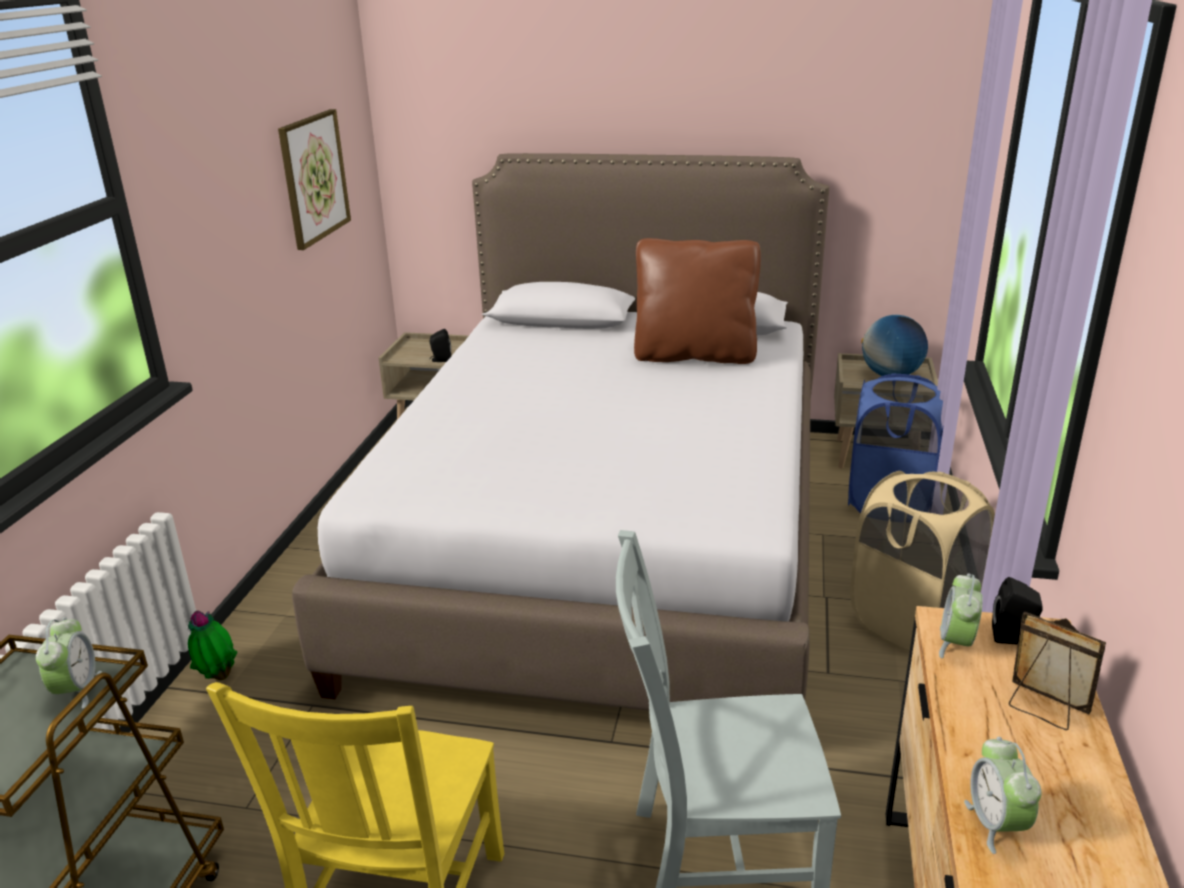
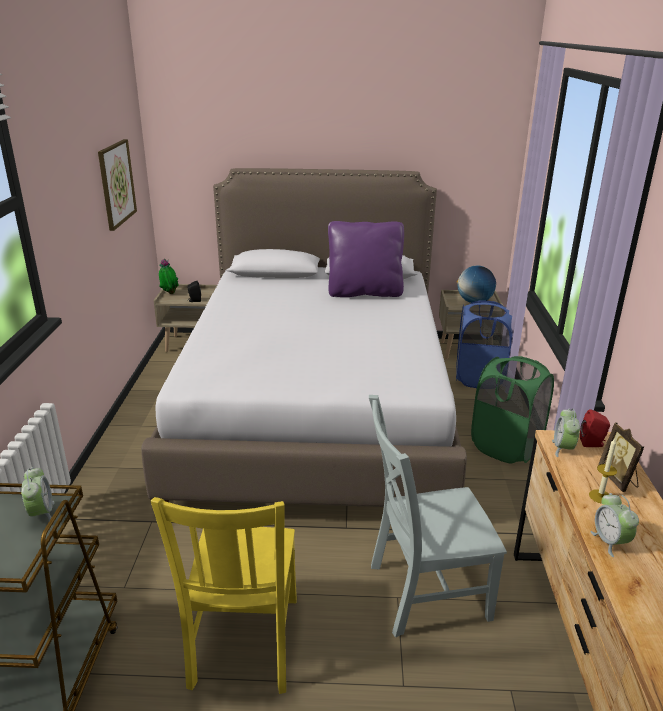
camera: 10 degrees left, 0 degrees up
(218, 676) = (83, 509): potted plant -> potted plant (169, 293)
(694, 355) = (364, 292): brown pillow -> purple pillow
(912, 624) = (506, 447): beige laundry basket -> green laundry basket
(1001, 737) = (600, 496): none -> candle
(1014, 638) = (593, 443): black speaker -> red speaker
(1044, 708) = (618, 479): picture frame -> picture frame turned 135 degrees counterclockwise

